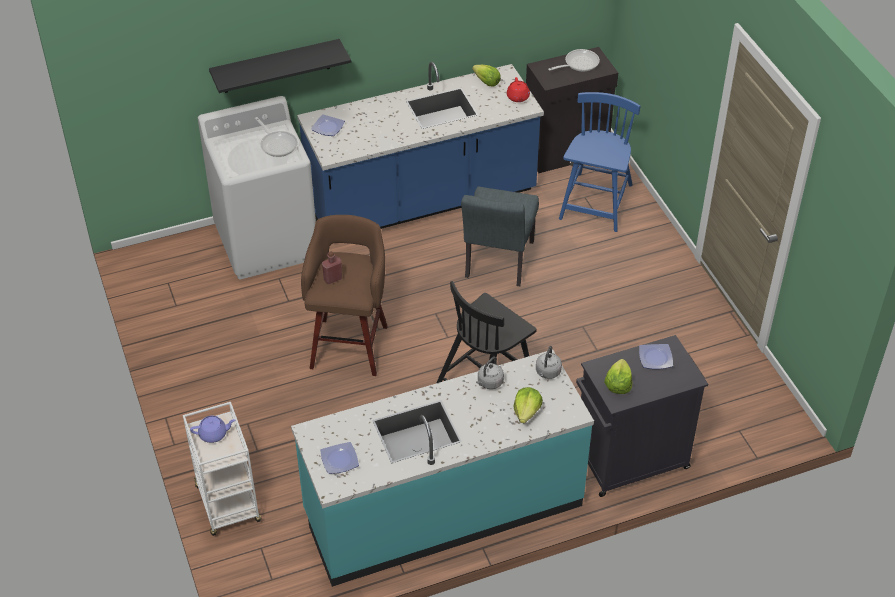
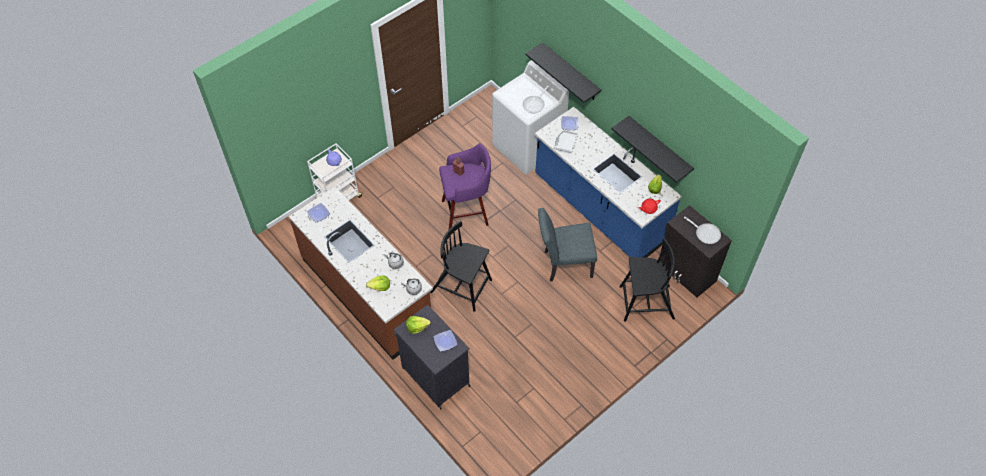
camera: 70 degrees right, 10 degrees up
(350, 344) = (467, 212): brown stool -> purple stool
(361, 141) = (565, 144): none -> grey tray
(443, 509) = (367, 293): turquoise counter -> brown counter
(457, 31) = (659, 148): none -> black shelf
(596, 203) = (645, 303): blue chair -> black chair

